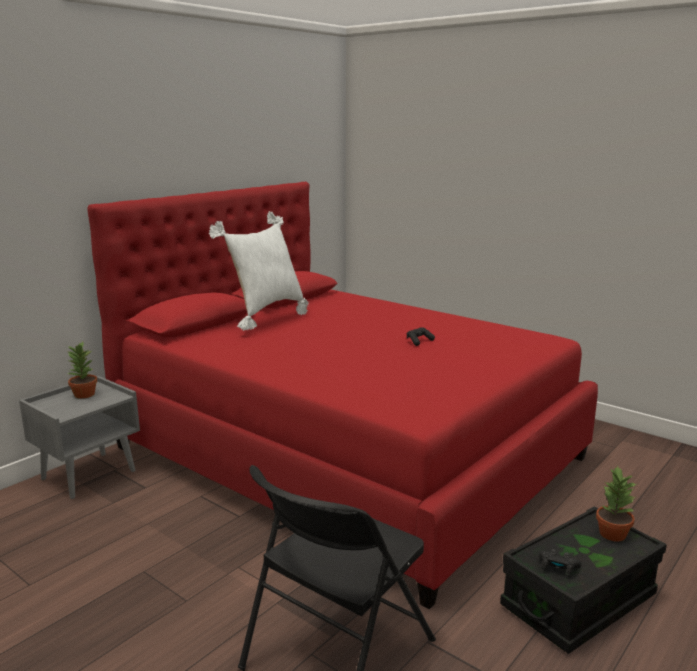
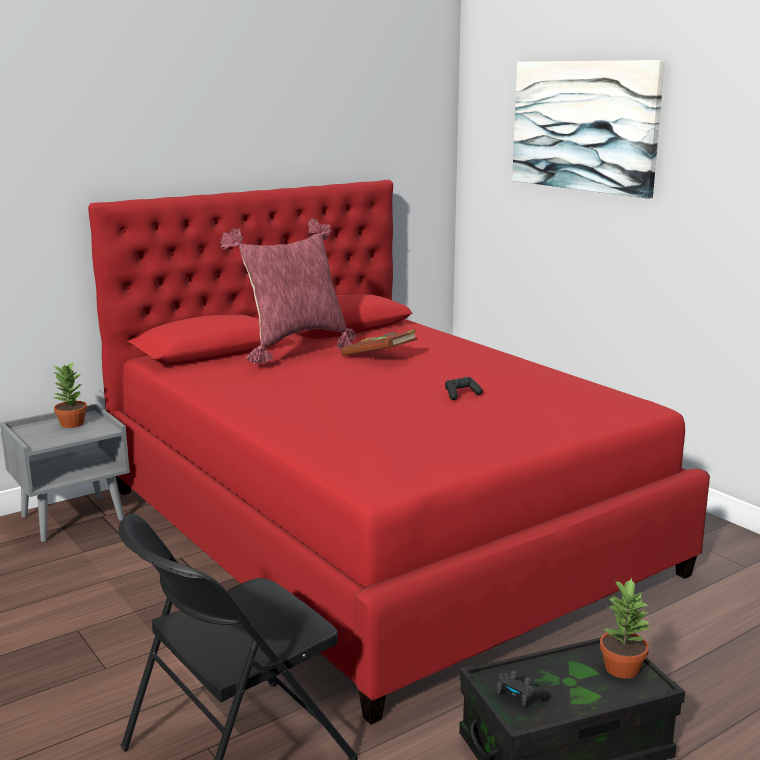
camera: 15 degrees right, 0 degrees up
(263, 321) = (292, 354): white pillow -> red pillow
(333, 318) = (379, 357): none -> brown book
(457, 137) = (584, 126): none -> picture

